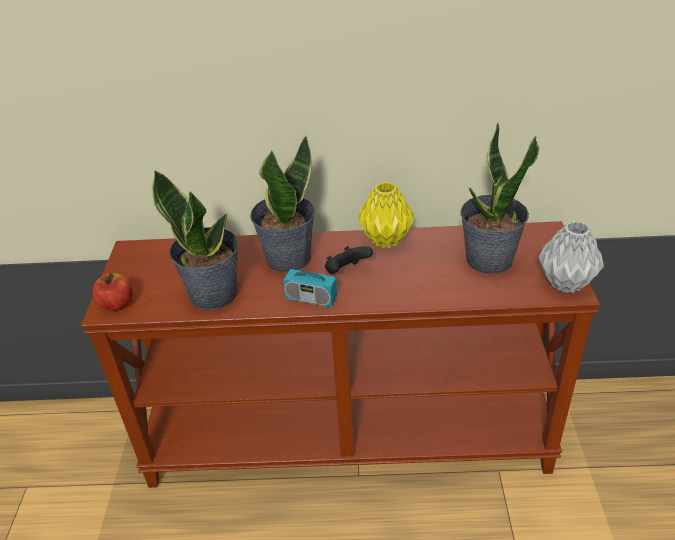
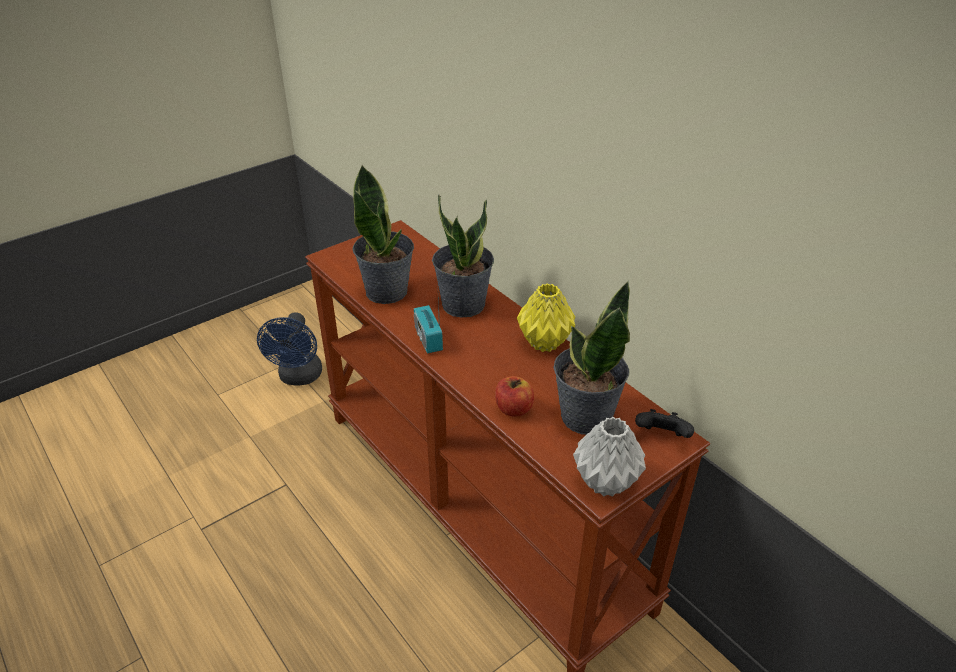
camera: 50 degrees right, 0 degrees up
(58, 488) = (299, 377): none -> blue fan
(117, 304) = (337, 257): apple -> apple (513, 409)
(346, 272) = (478, 341): black game controller -> black game controller (662, 436)

